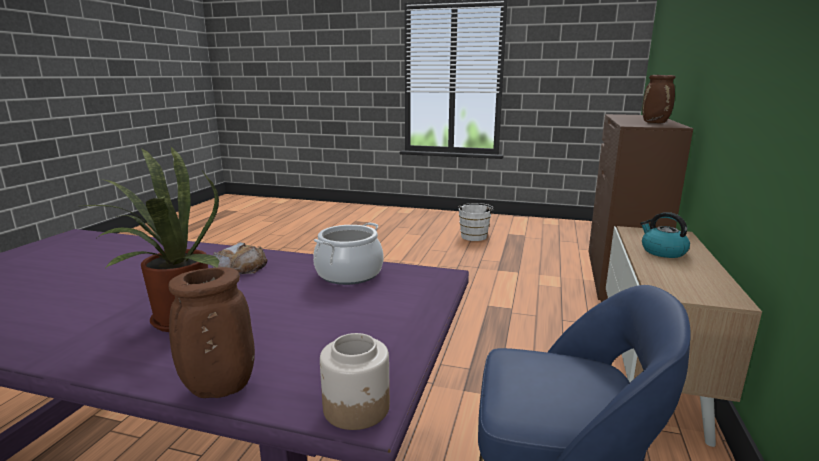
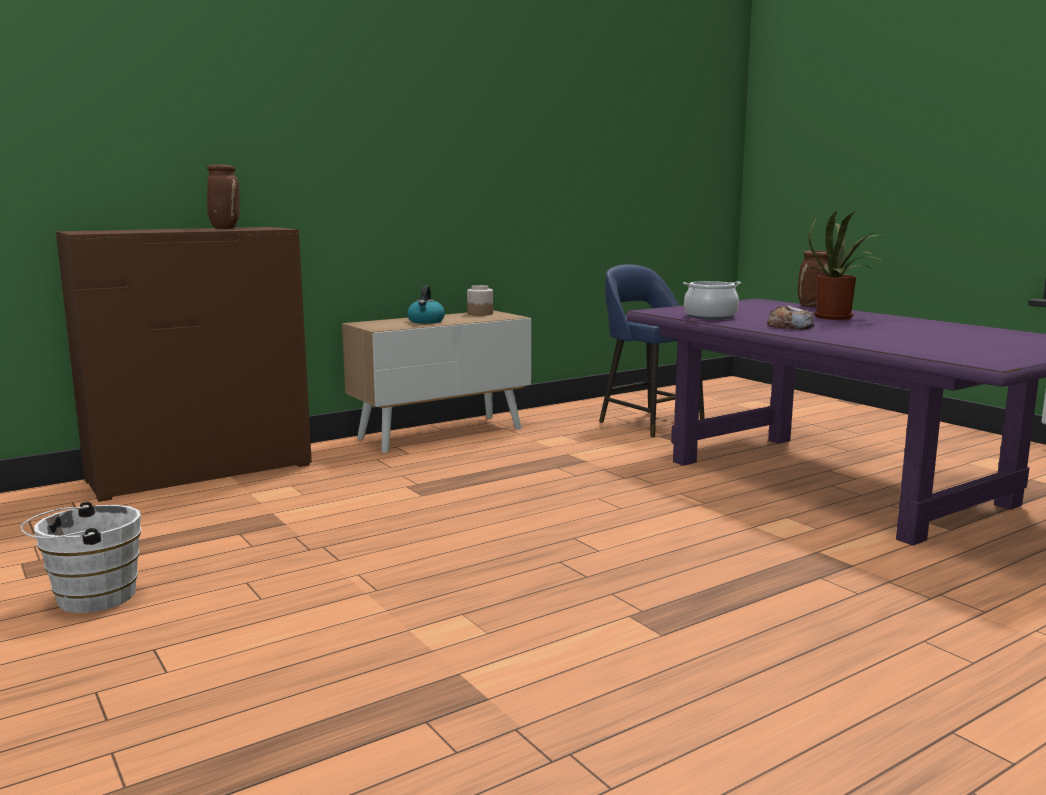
camera: 140 degrees left, 5 degrees down
(357, 408) = (760, 301): jar -> jar (480, 314)

